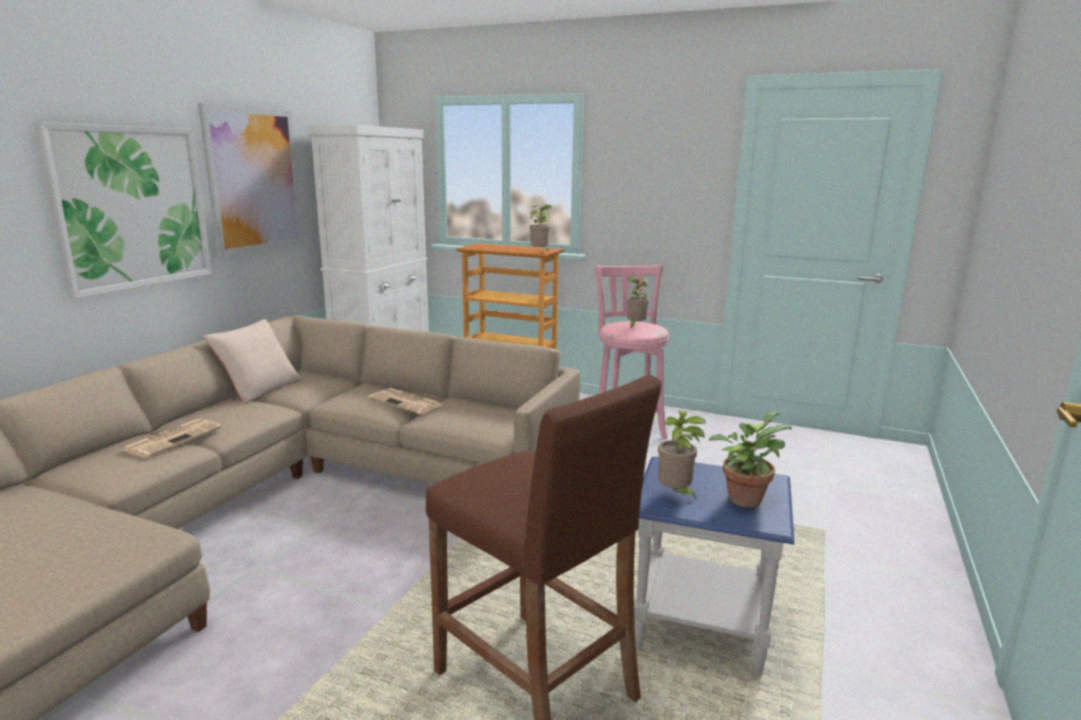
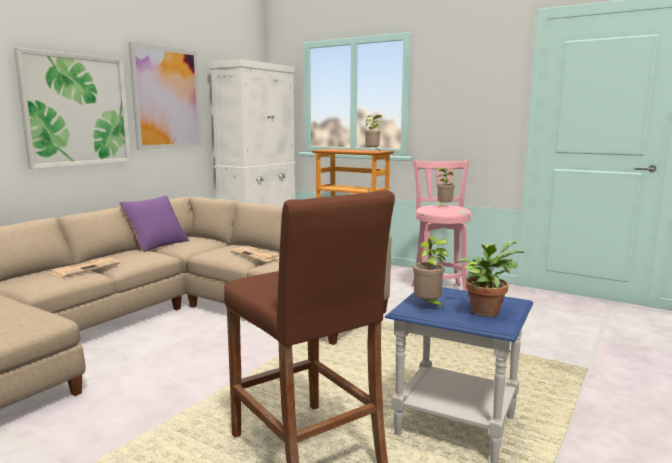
camera: 10 degrees right, 5 degrees down
(259, 388) = (157, 244): beige pillow -> purple pillow

